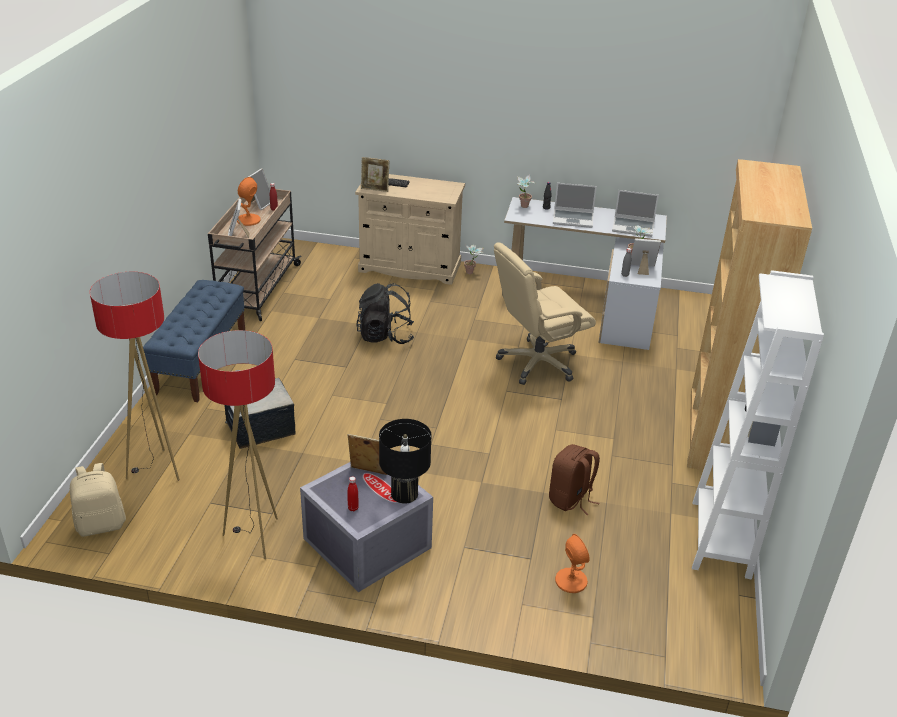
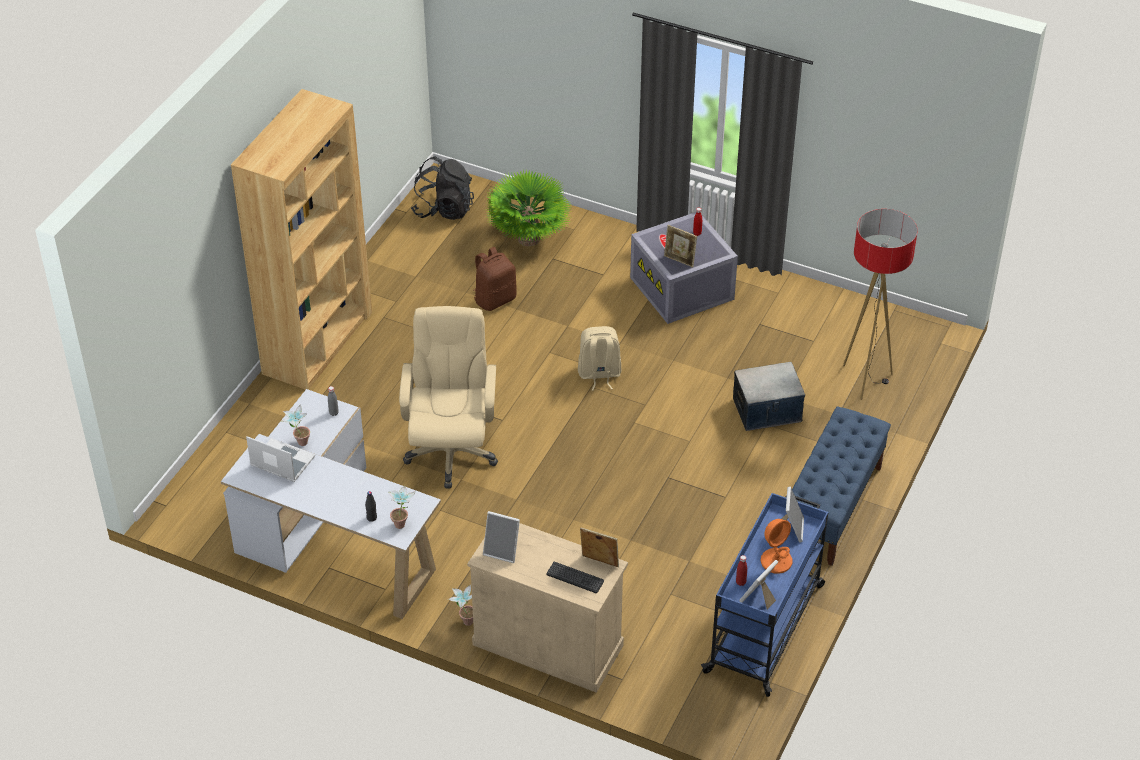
camera: 165 degrees left, 10 degrees up
(101, 524) = (905, 335): beige backpack -> beige backpack (599, 374)
(254, 537) = (774, 306): floor lamp -> none
(257, 289) = (765, 627): beige cart -> blue cart
(385, 336) = (613, 517): black backpack -> black backpack (443, 209)
(404, 494) = (653, 239): black table lamp -> none
(537, 363) = (451, 451): beige office chair -> beige office chair turned 75 degrees counterclockwise
(571, 581) = (529, 239): orange table lamp -> potted plant
(573, 219) = (349, 488): laptop -> none
(642, 269) = (307, 420): picture frame -> picture frame (502, 550)
(720, 539) = (389, 251): white bookcase -> none

